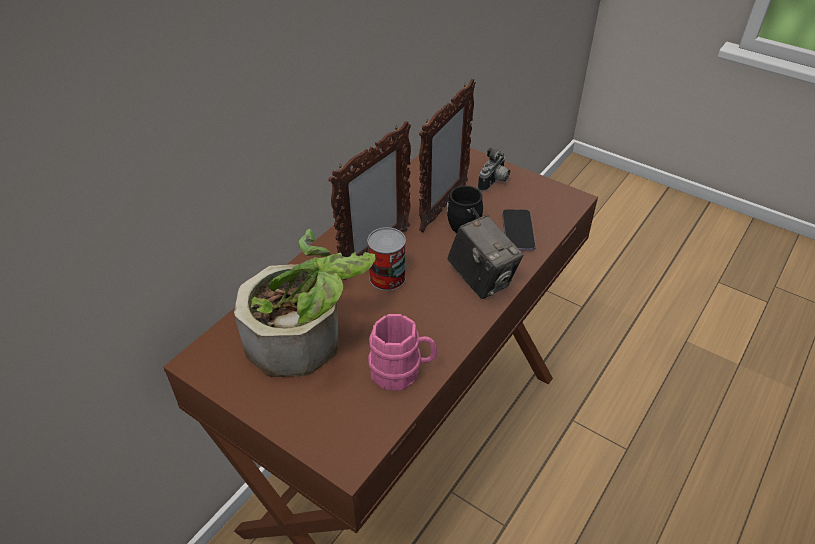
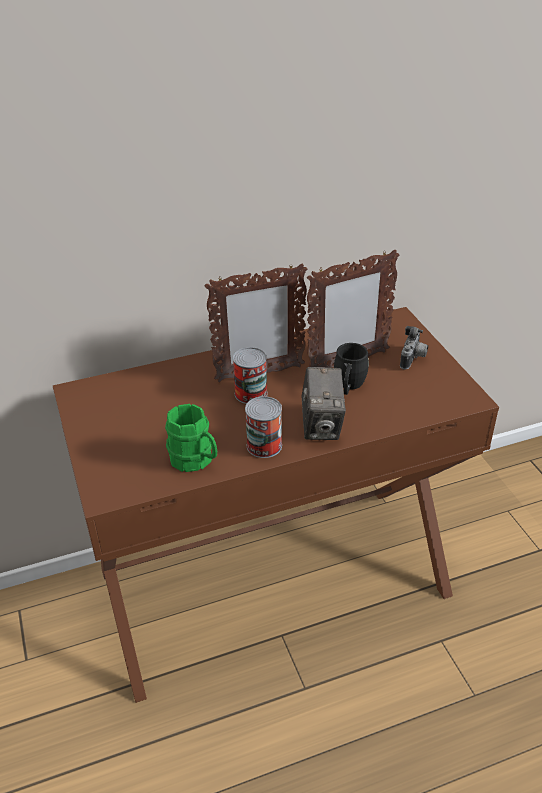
camera: 35 degrees right, 5 degrees down
(308, 338) = (155, 409): potted plant -> none
(402, 372) = (195, 460): pink mug -> green mug
(451, 323) = (264, 445): none -> can
(494, 182) = (413, 359): camera -> camera turned 45 degrees counterclockwise
(518, 231) = (392, 404): phone -> none

